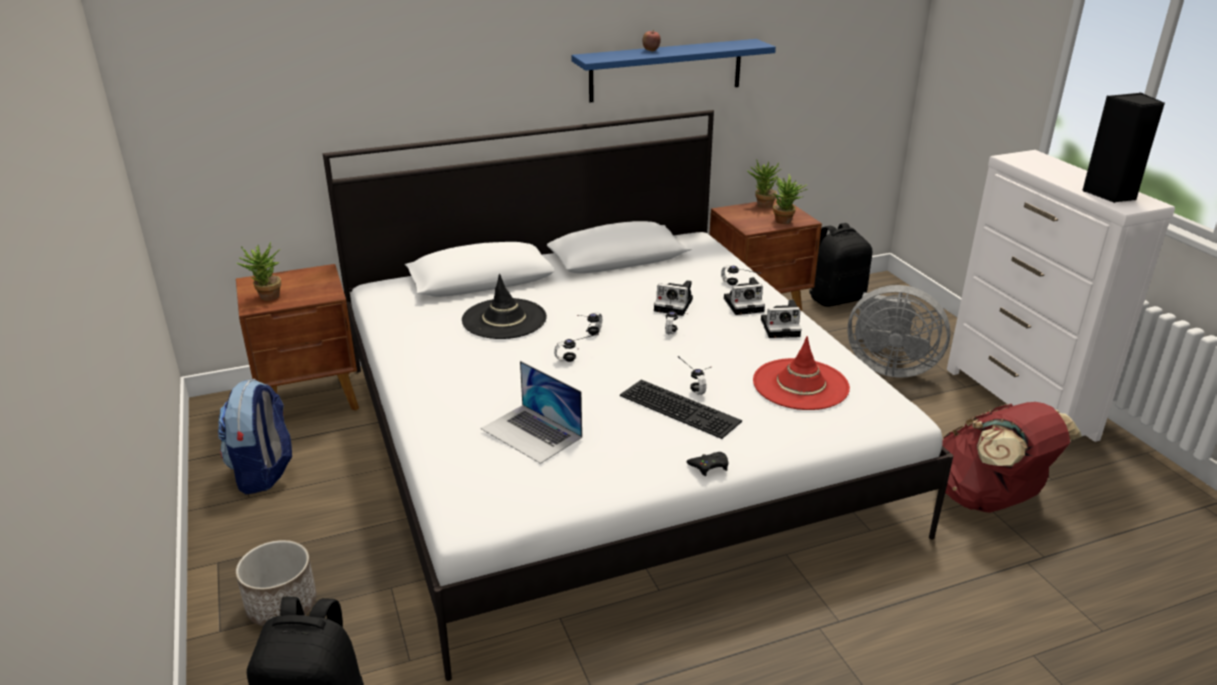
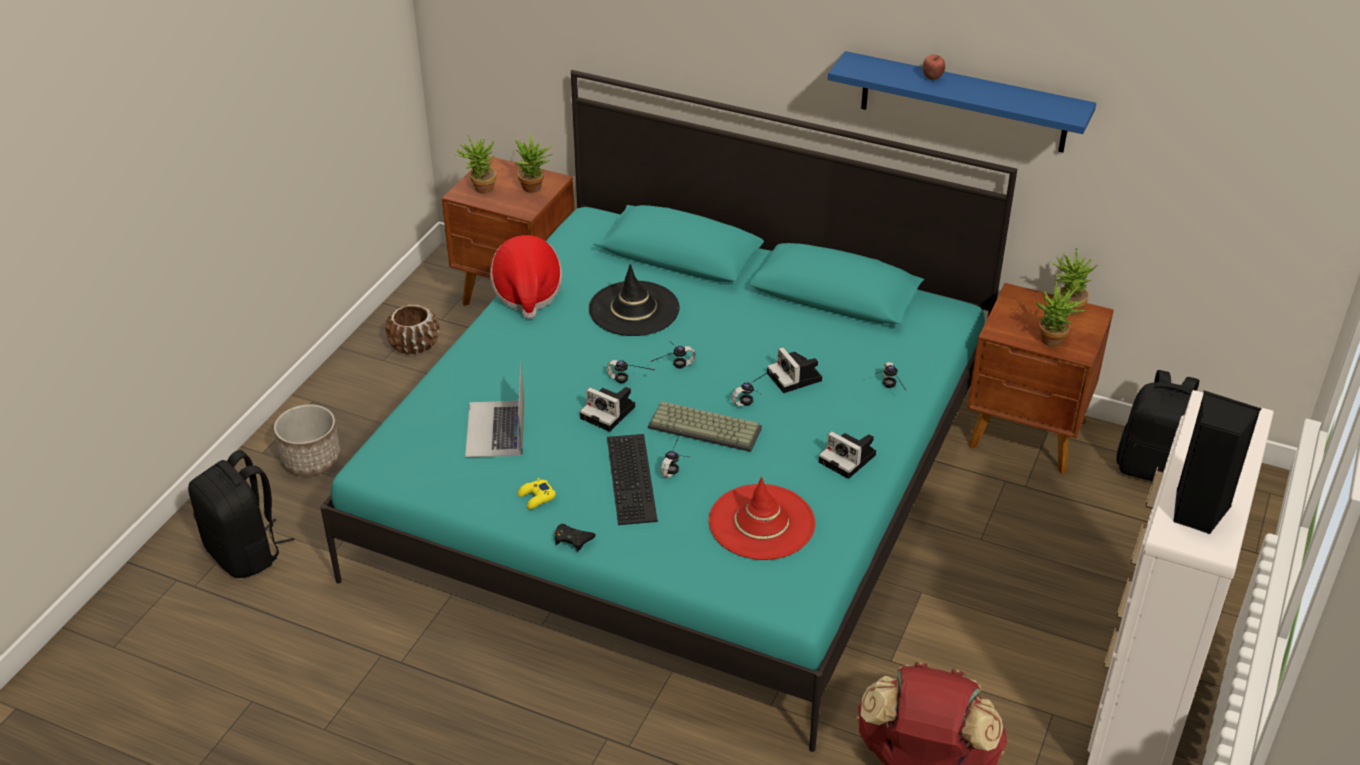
camera: 45 degrees right, 10 degrees up
(264, 473) = (414, 345): backpack -> brown planter
(316, 280) = (535, 189): none -> potted plant
(405, 346) = (527, 293): none -> hat
(608, 443) = (681, 481): white bed -> turquoise bed
(637, 457) = (536, 497): none -> yellow game controller
(672, 355) = (706, 427): none -> keyboard
(745, 304) = (860, 415): camera -> camera (610, 413)
(888, 367) = (1069, 579): grey fan -> none

